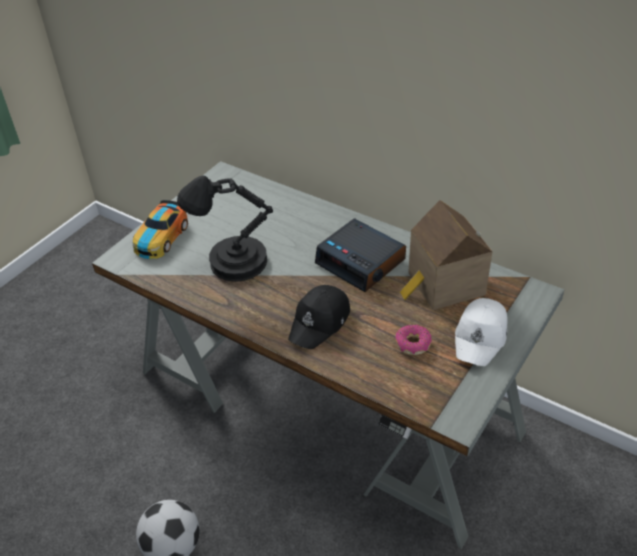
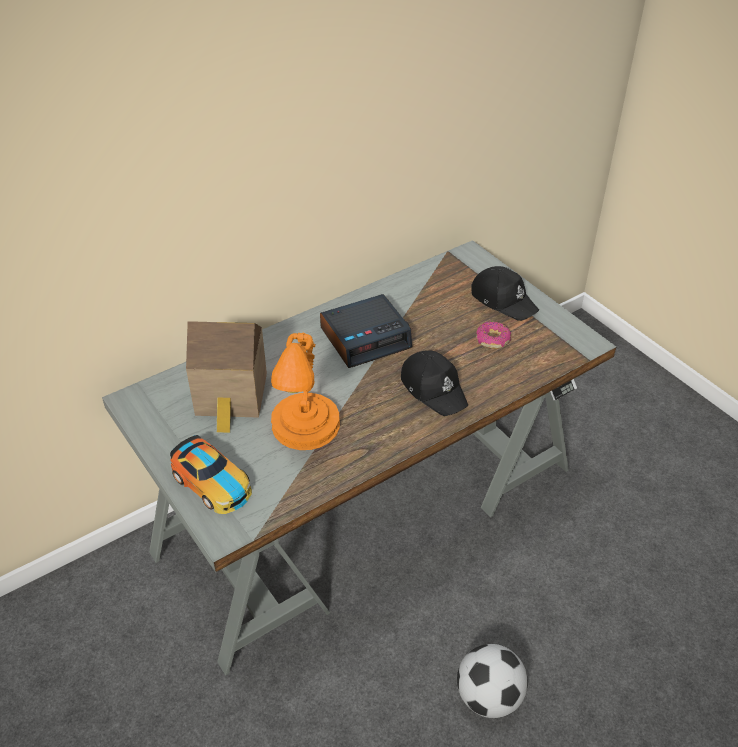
camera: 70 degrees left, 0 degrees up
(233, 263) = (305, 429): black table lamp -> orange table lamp
(443, 285) = (429, 299): toy house -> toy house (231, 397)
(481, 337) = (503, 300): white cap -> black cap

